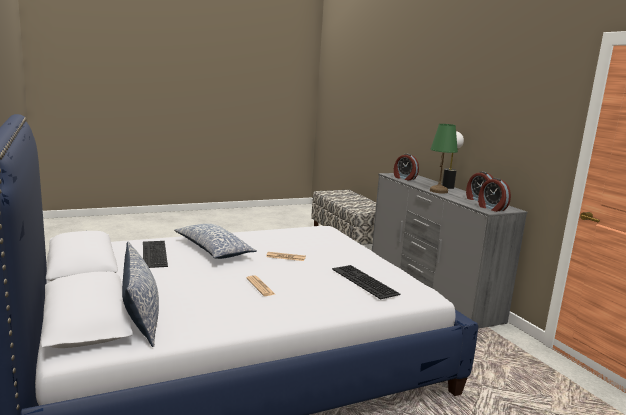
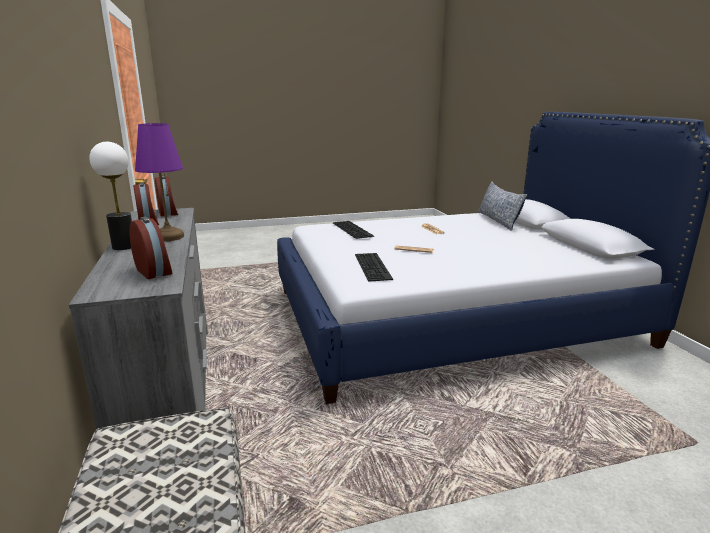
camera: 170 degrees left, 5 degrees up
(153, 253) = (544, 252): keyboard -> keyboard (374, 266)
(213, 250) = (489, 256): pillow -> none
(438, 191) = (168, 237): green table lamp -> purple table lamp

